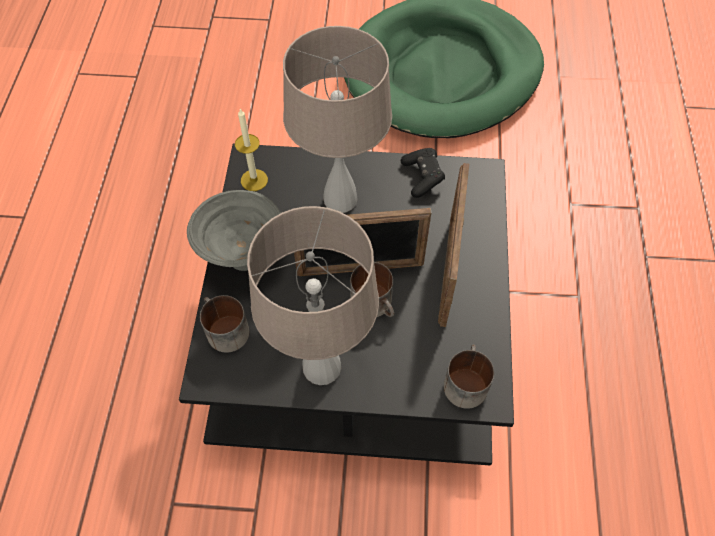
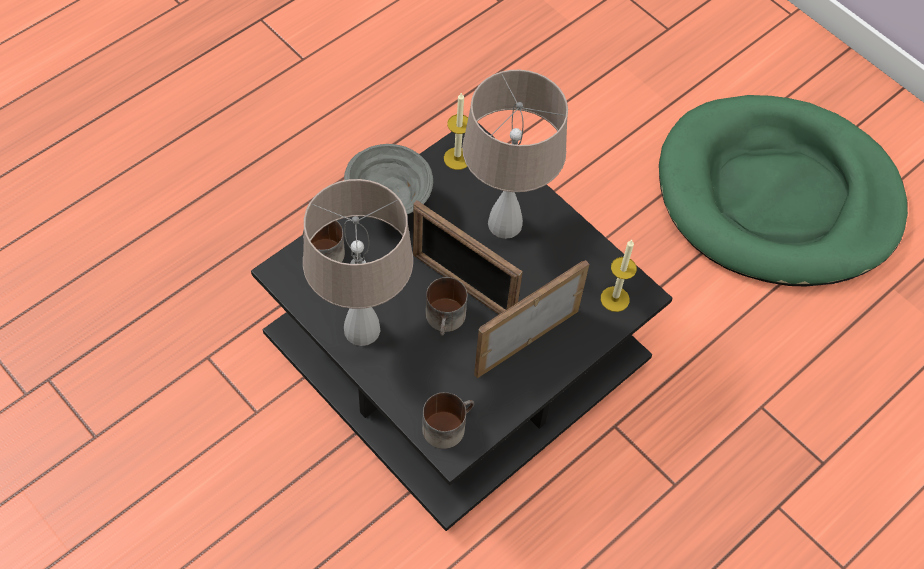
camera: 40 degrees right, 0 degrees up
(422, 177) = (587, 258): black game controller -> none
(471, 190) = (615, 299): none -> candle

